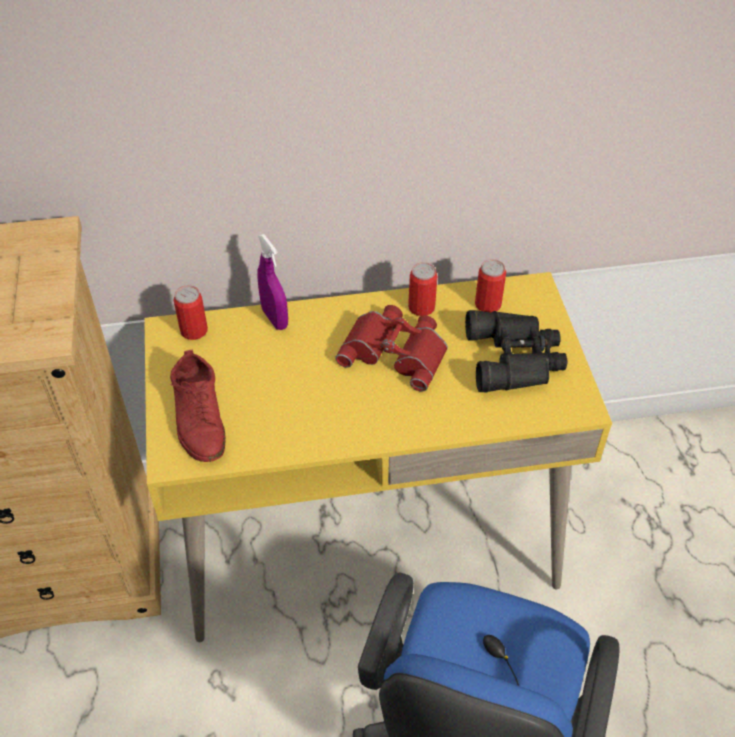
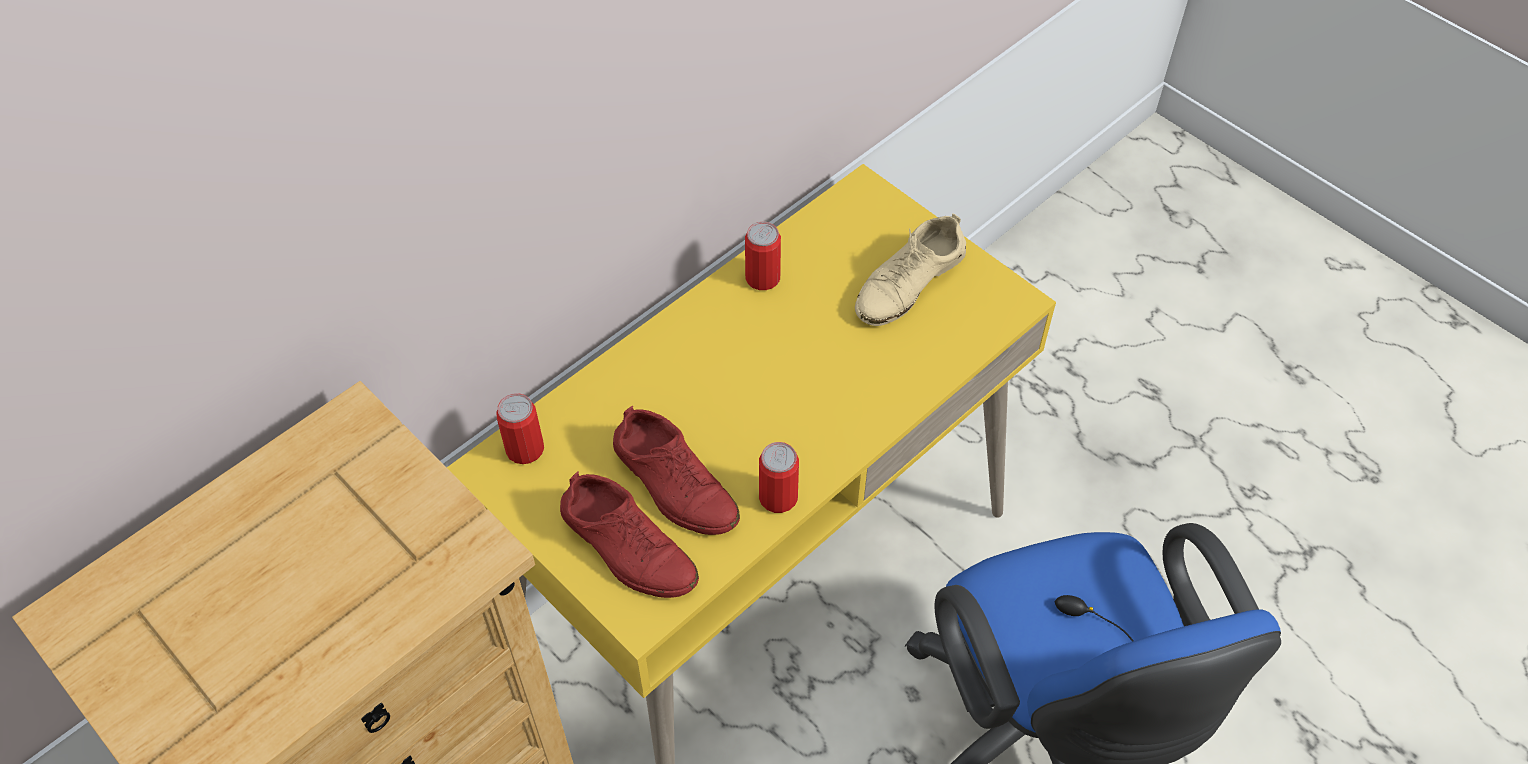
camera: 35 degrees left, 5 degrees up
(259, 397) = (674, 484): none -> red shoe
(275, 318) = (609, 381): purple spray bottle -> none
(396, 351) = (779, 344): red binoculars -> none
(488, 304) = (830, 236): can -> can (778, 497)
(516, 358) = (909, 283): black binoculars -> beige shoe

